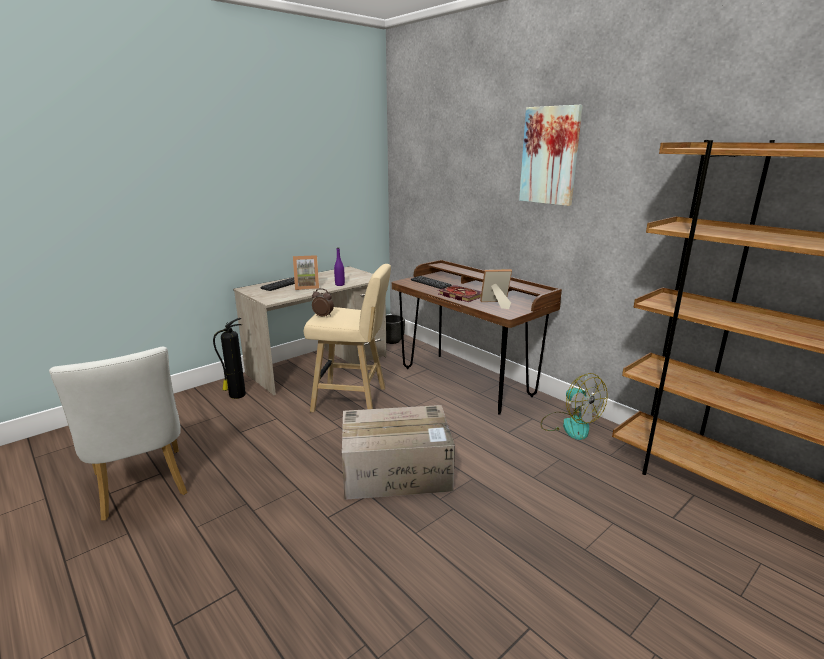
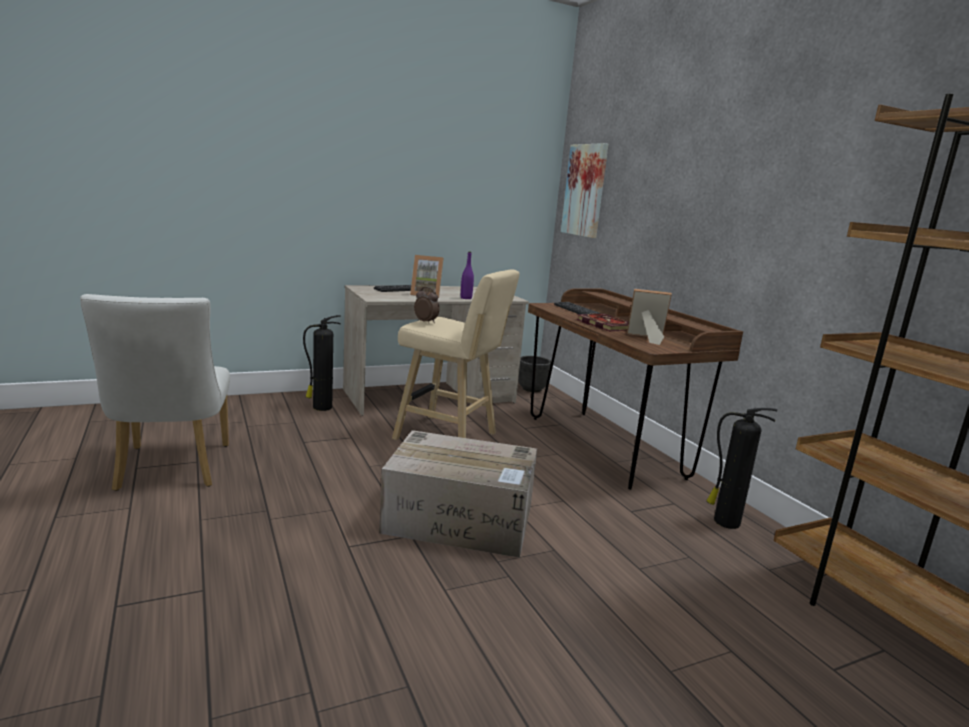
camera: 15 degrees right, 5 degrees down
(550, 156) = (748, 149): picture -> picture (585, 190)
(569, 425) = (724, 522): fan -> fire extinguisher

